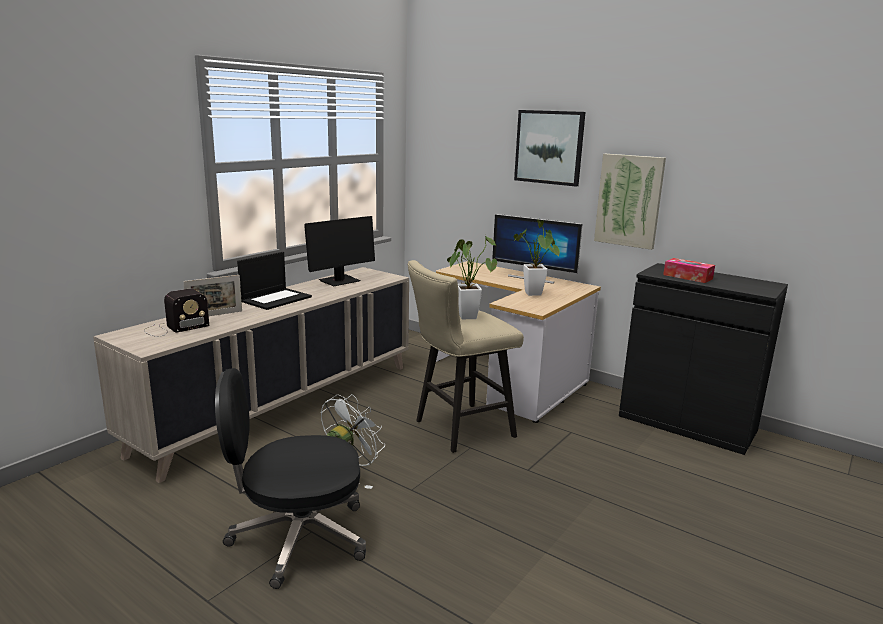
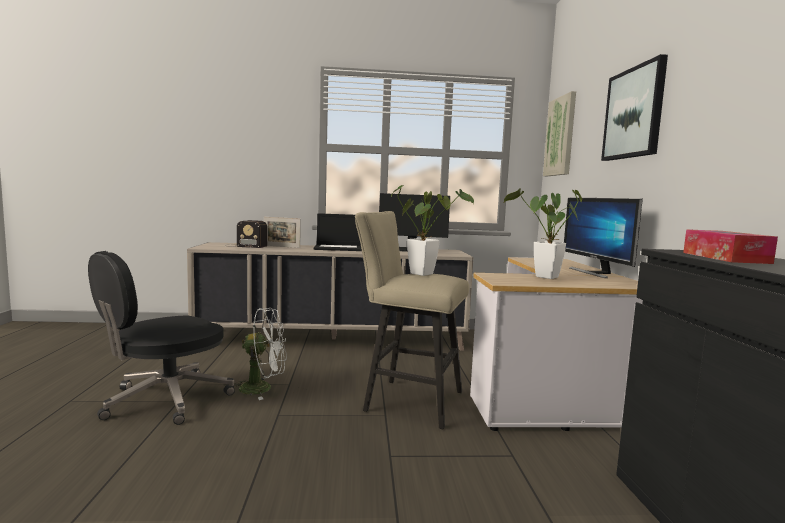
camera: 50 degrees right, 10 degrees down
(297, 538) = (165, 400): black office chair -> black office chair turned 90 degrees counterclockwise
(629, 200) = (707, 161): picture -> picture (560, 136)

